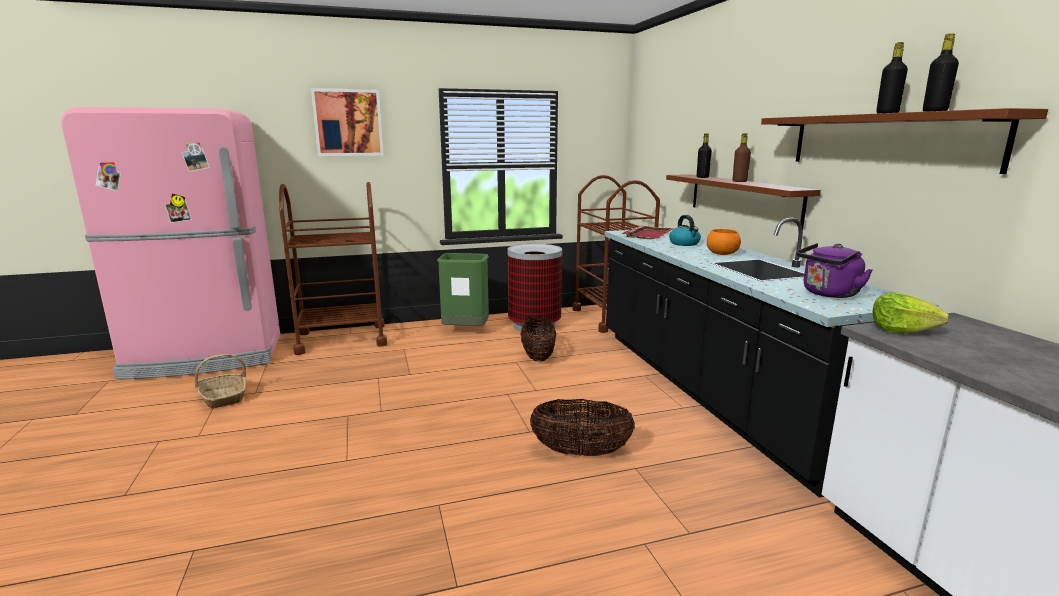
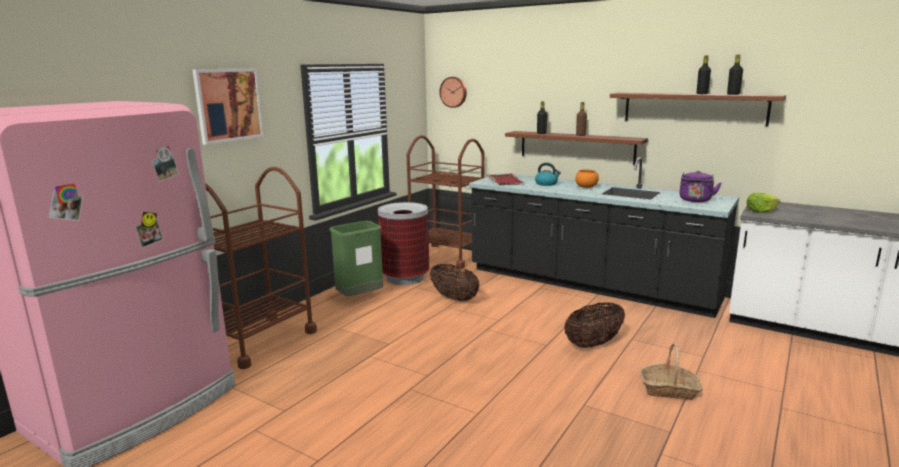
camera: 40 degrees left, 0 degrees up
(223, 397) = (261, 428): basket -> basket (669, 390)
(647, 126) = (453, 92): none -> wall clock

